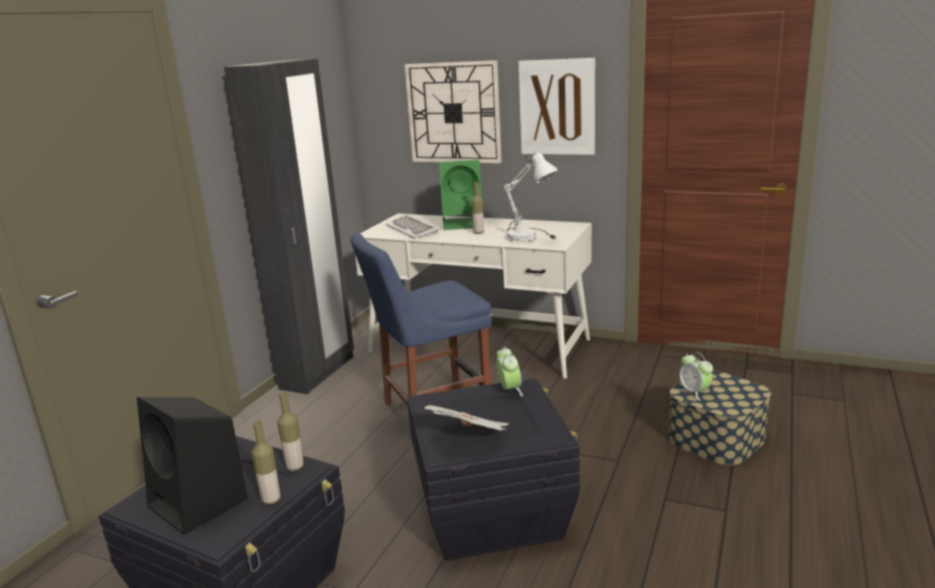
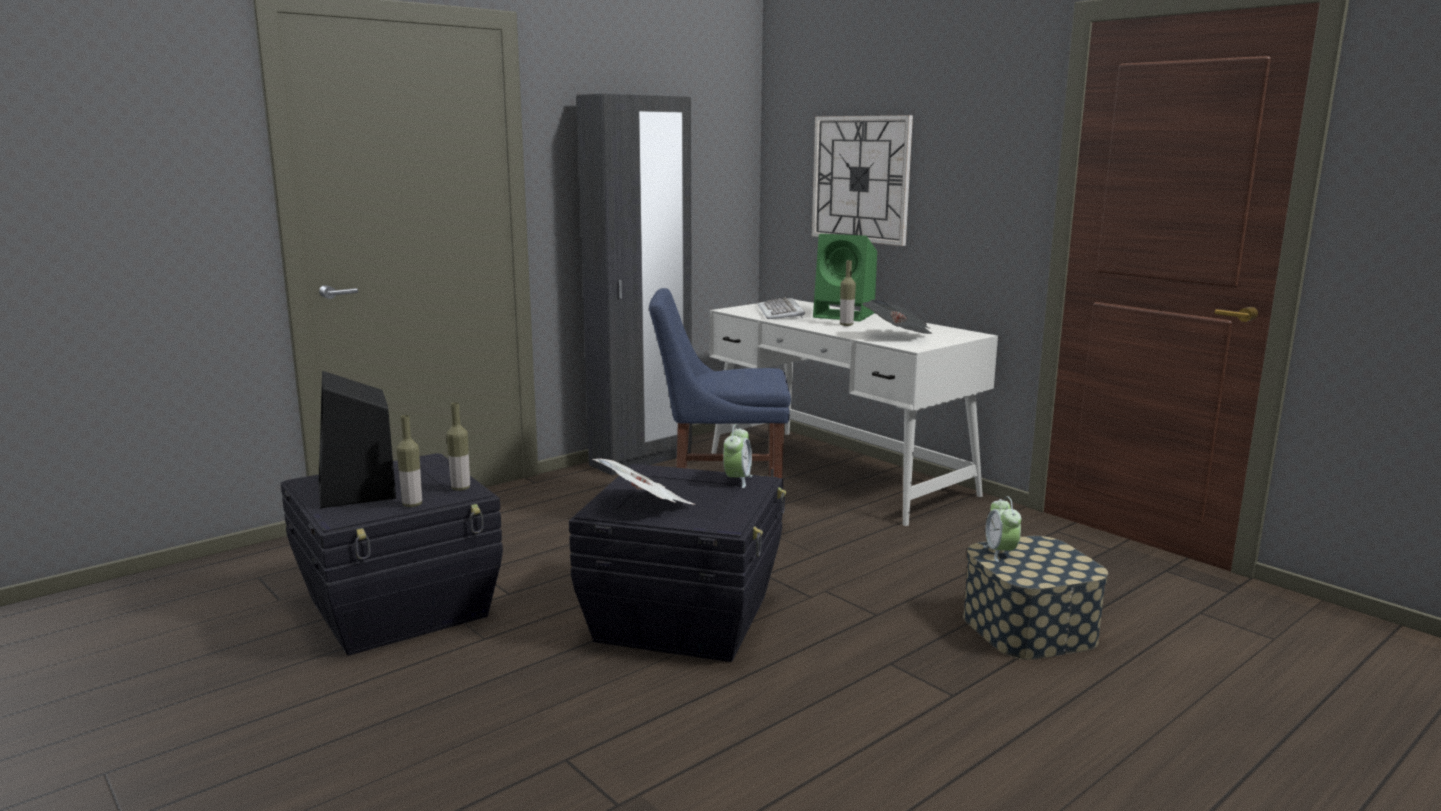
camera: 25 degrees right, 5 degrees down
(531, 237) = (898, 336): white table lamp -> newspaper
(557, 107) = (973, 179): picture -> none

